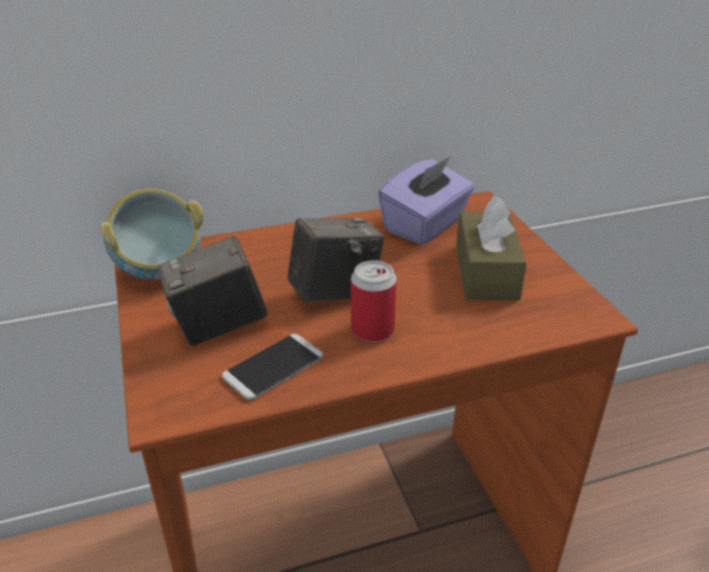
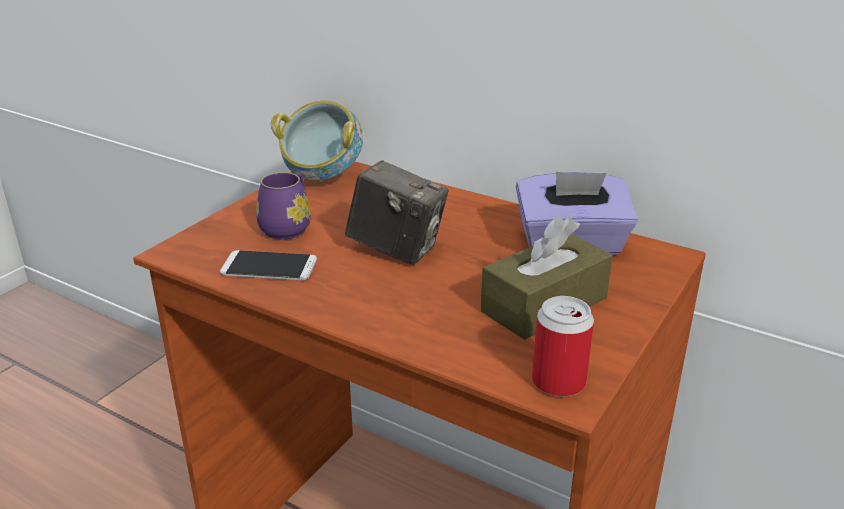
camera: 50 degrees right, 5 degrees down
(219, 326) = (288, 226): camera -> purple mug
(372, 330) = (370, 286): can -> can (558, 382)

